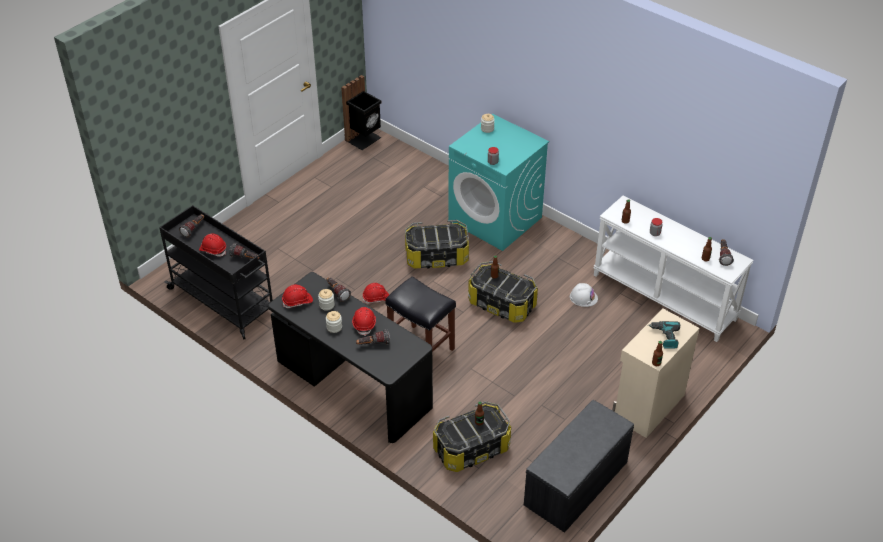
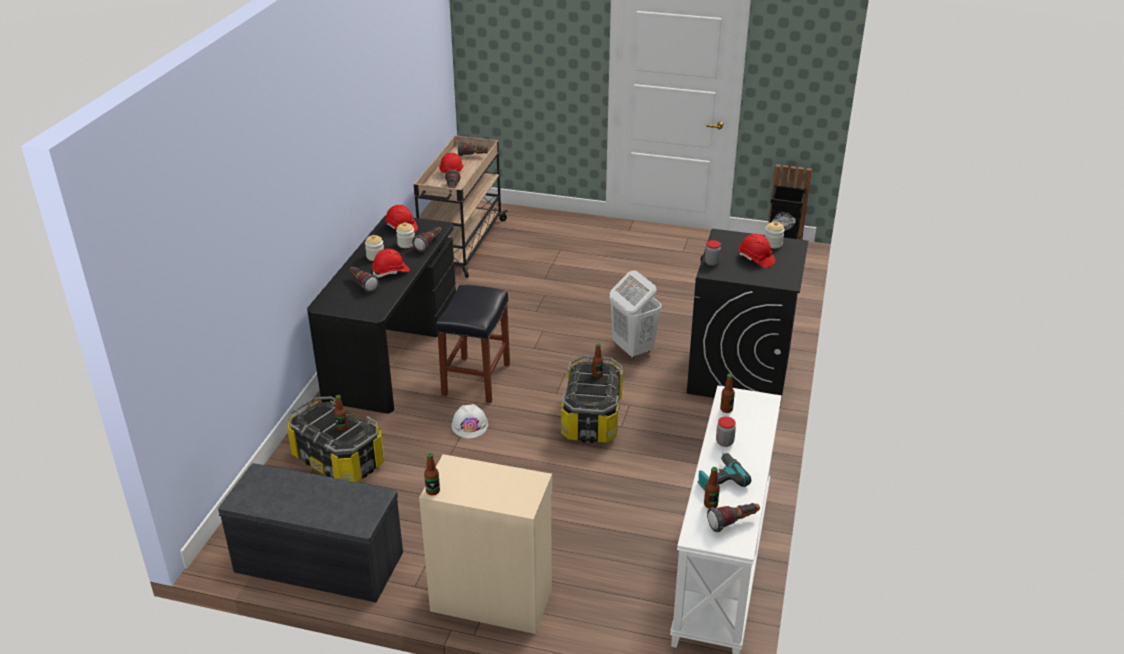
camera: 65 degrees right, 10 degrees down
(224, 301) = (461, 245): black cart -> beige cart
(376, 298) = (532, 328): red hard hat -> red hard hat (756, 259)
(436, 257) = (632, 349): storage box -> white laundry basket
(496, 219) = (739, 373): turquoise washing machine -> black washing machine
(583, 297) = (658, 484): white hard hat -> white hard hat (470, 425)
(665, 337) = (491, 488): power drill -> power drill (720, 479)

